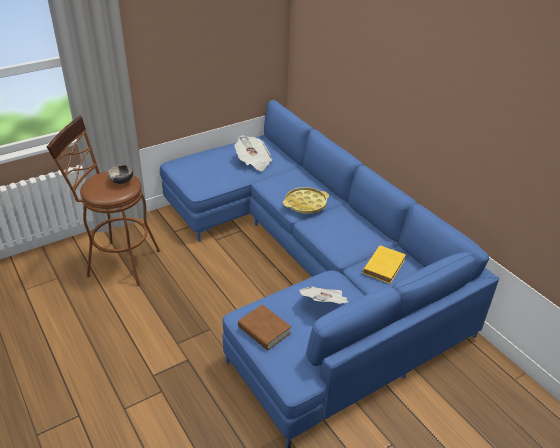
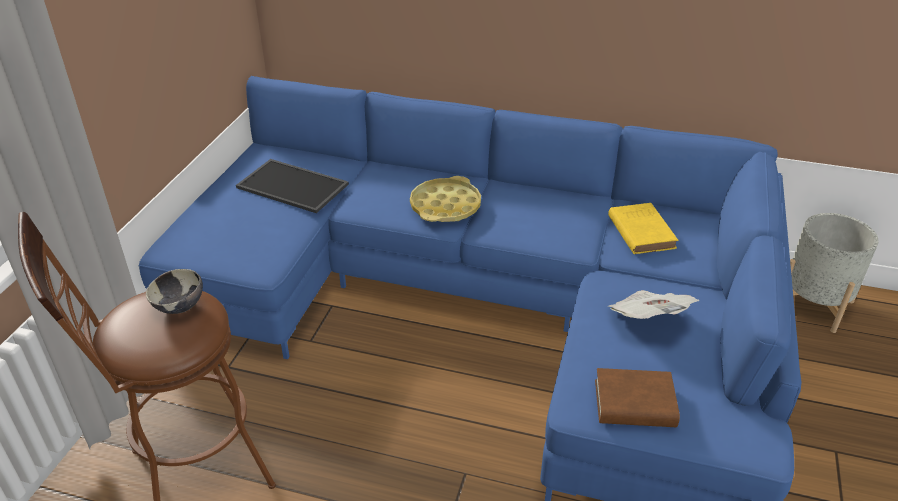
camera: 40 degrees left, 0 degrees up
(253, 162) = (294, 185): newspaper -> tray
(492, 377) = (814, 304): none -> grey planter

